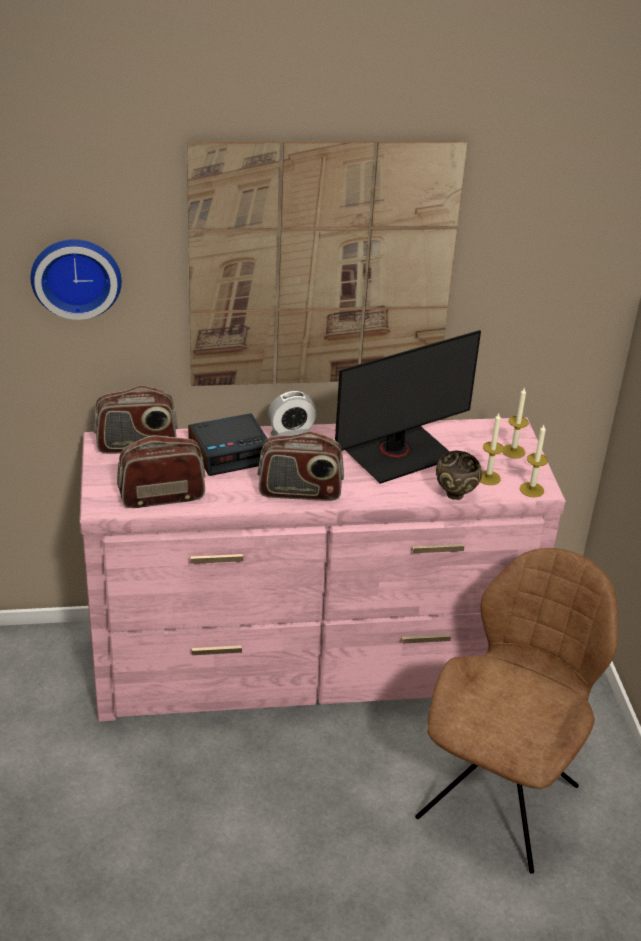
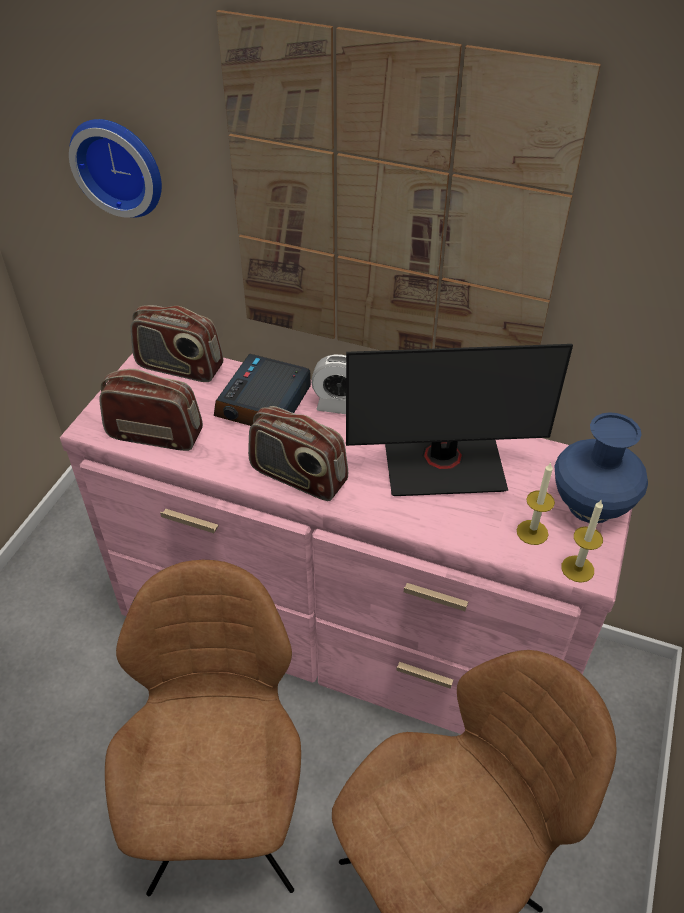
camera: 30 degrees right, 10 degrees up
(230, 452) = (264, 403): alarm clock -> alarm clock turned 105 degrees clockwise
(303, 823) = (226, 812): none -> brown chair
(455, 495) = (474, 543): brown bowl -> none
(513, 451) = (589, 505): candle -> blue vase

